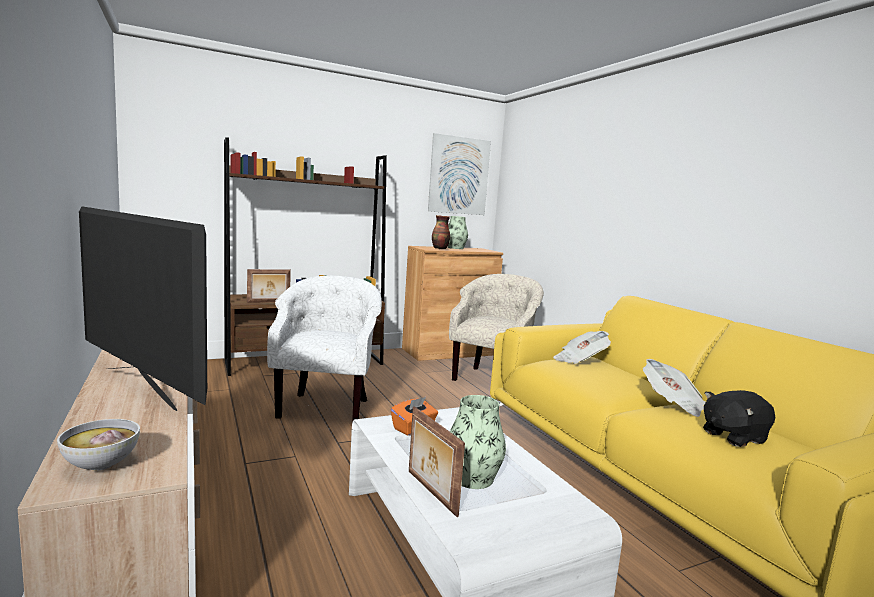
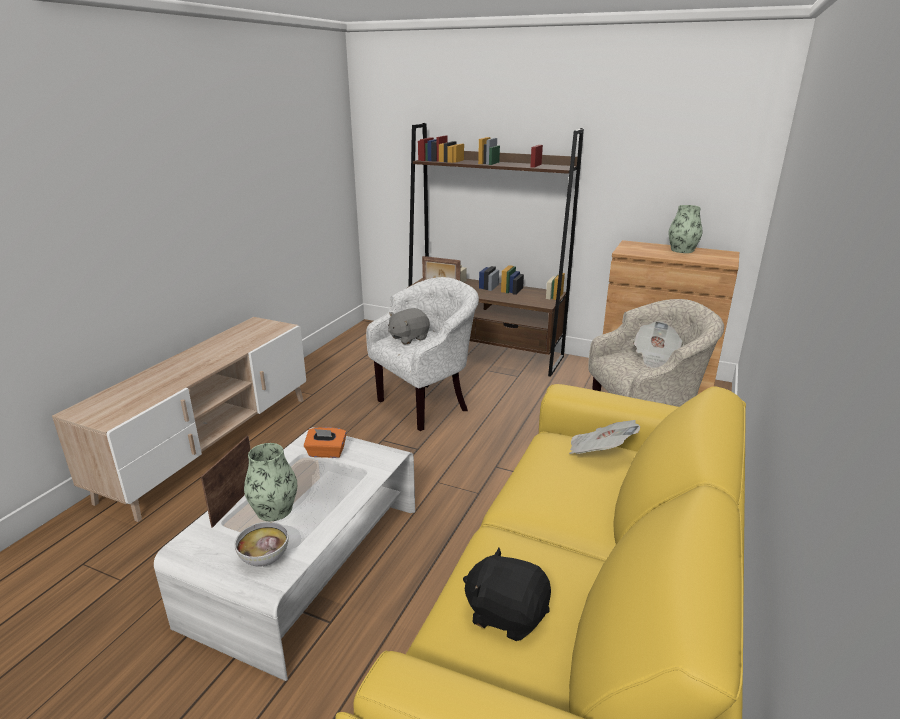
camera: 50 degrees right, 15 degrees up
(101, 465) = (103, 406): bowl -> bowl (264, 559)
(141, 387) = (205, 358): television -> none
(317, 335) = (408, 338): none -> grey plush toy
(440, 248) = (647, 250): vase -> none
(459, 175) = (709, 145): picture -> none
(672, 403) = (550, 548): newspaper -> newspaper (656, 358)

